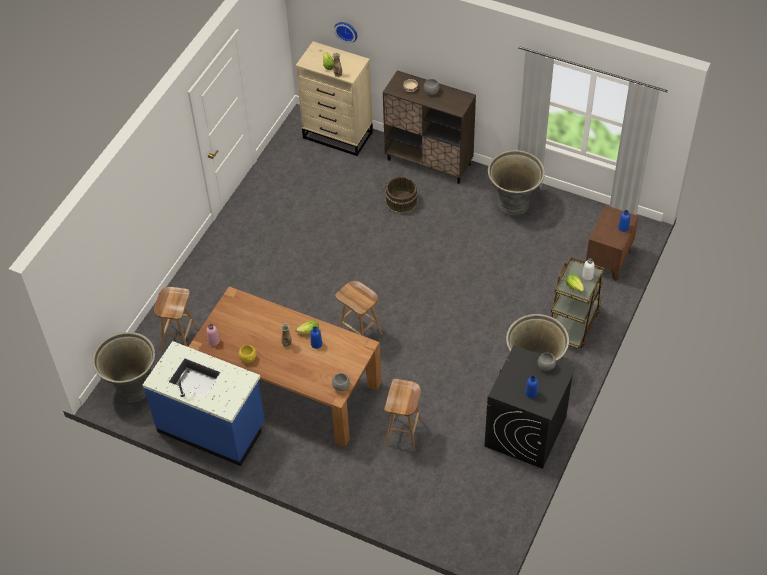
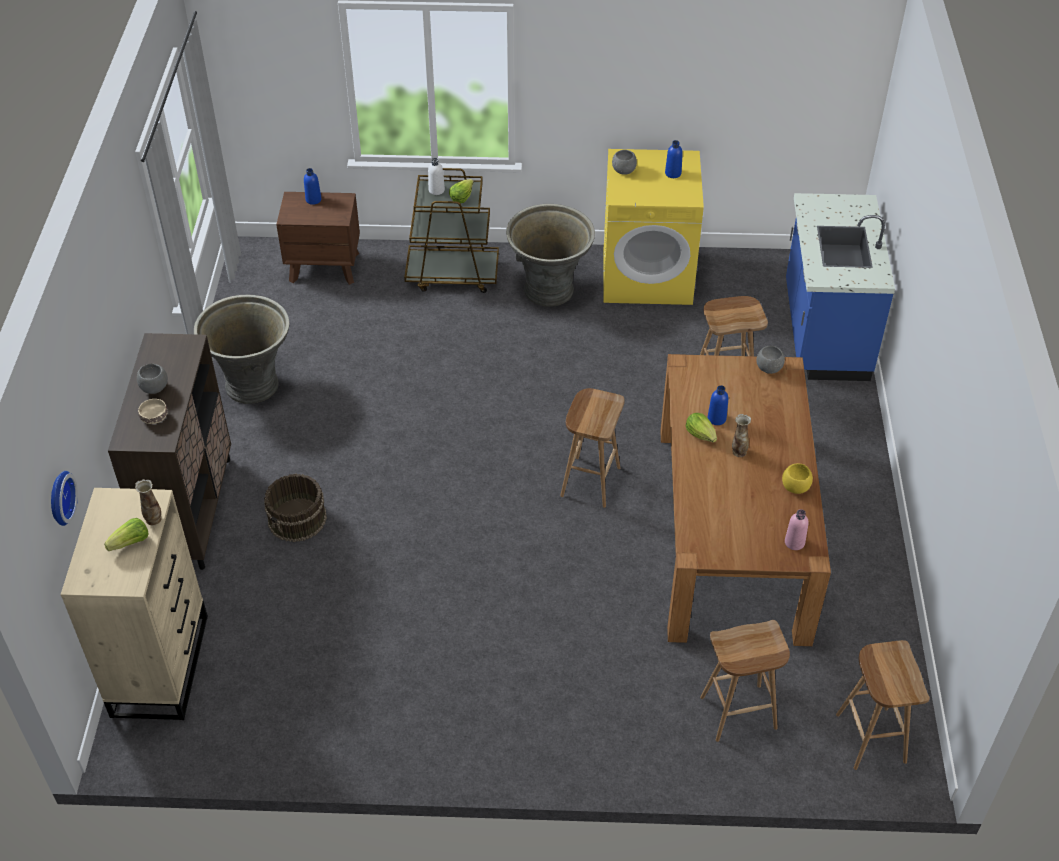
camera: 115 degrees left, 5 degrees down
(133, 387) = (869, 737): grey planter -> brown stool
(212, 427) = (863, 595): blue counter -> blue counter (823, 332)
(525, 432) = (648, 275): black washing machine -> yellow washing machine

